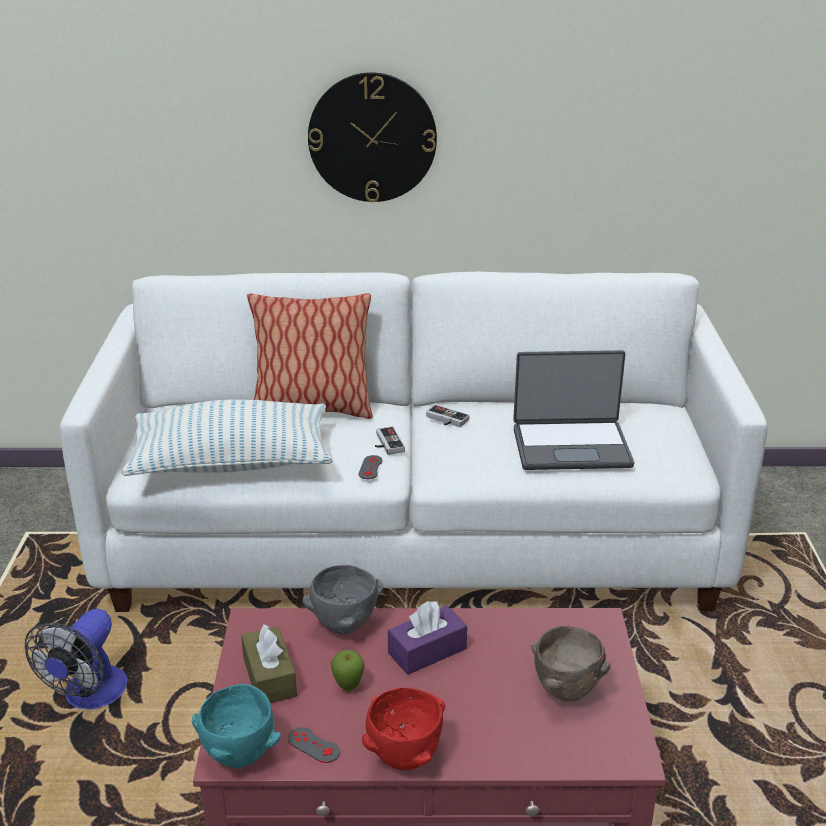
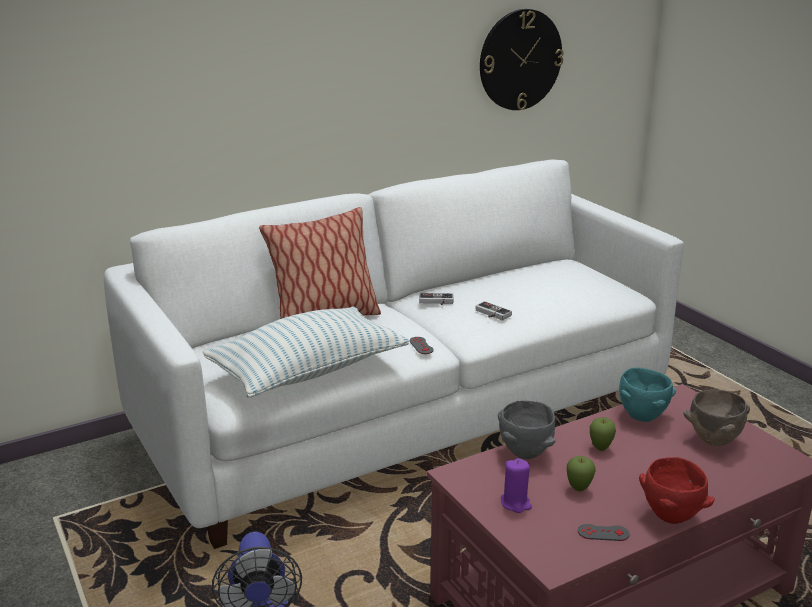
camera: 30 degrees left, 5 degrees down
(240, 757) = (563, 561): turquoise bowl -> turquoise bowl (643, 417)
(269, 677) = (516, 503): brown tissue box -> purple candle
(372, 138) = (313, 81): wall clock -> wall clock (520, 60)
(386, 444) = (412, 328): game controller -> game controller (491, 314)
(427, 651) = (600, 448): purple tissue box -> apple
(571, 446) = (543, 296): laptop -> none

